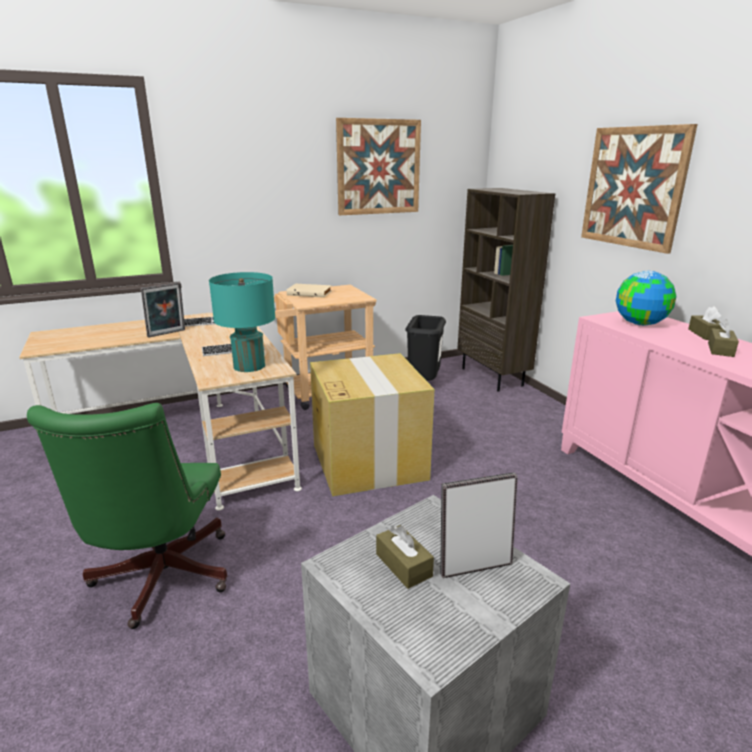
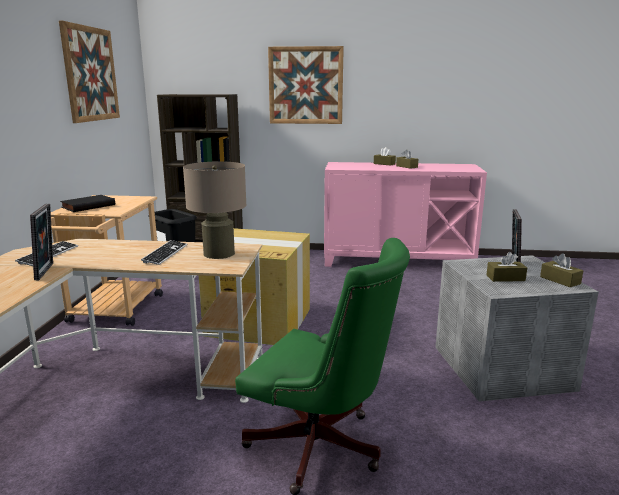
camera: 60 degrees left, 5 degrees down
(249, 366) = (219, 253): turquoise table lamp -> beige table lamp
(310, 293) = (88, 206): beige book -> black book
(449, 633) = (560, 280): none -> brown tissue box
(640, 323) = (353, 166): globe -> none

